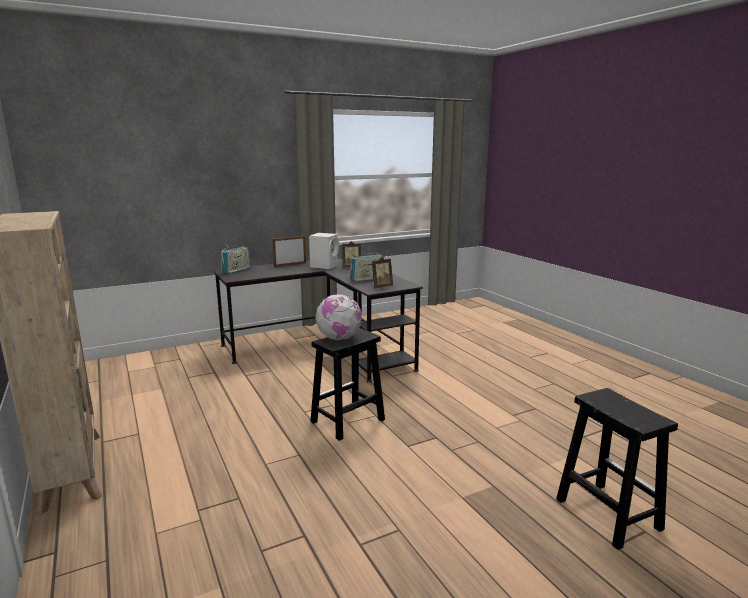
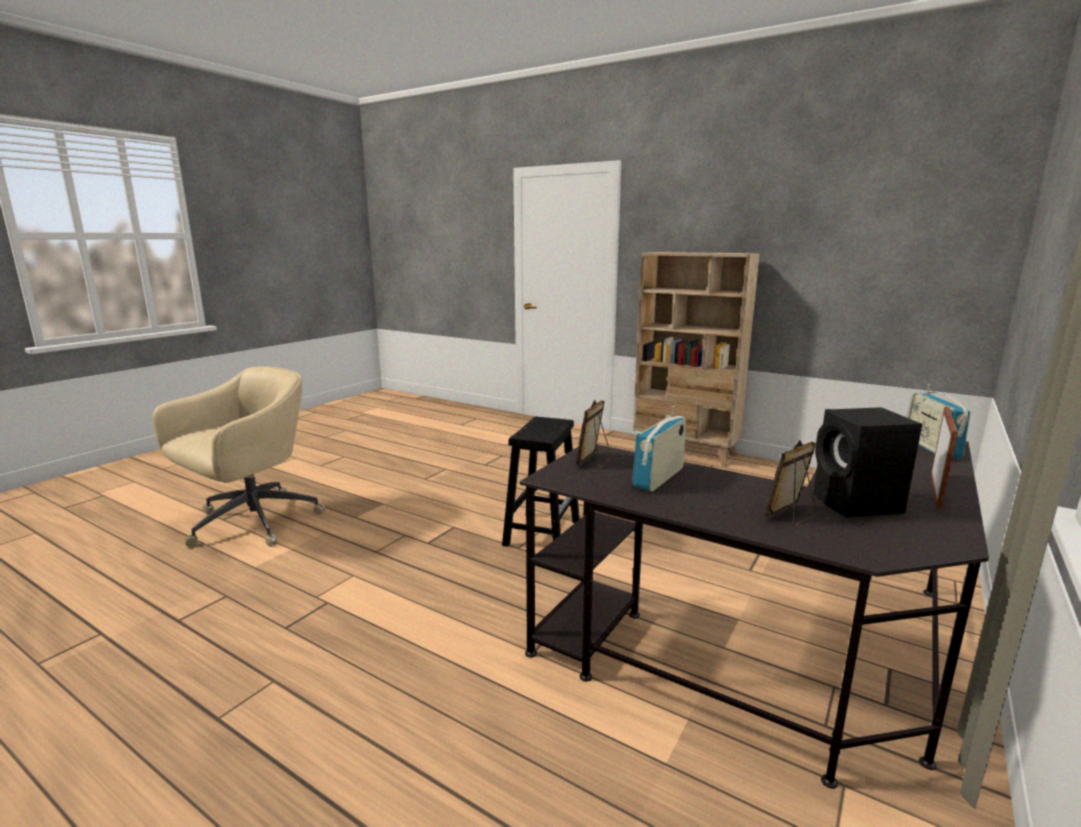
camera: 150 degrees right, 0 degrees up
(325, 266) = (857, 505): white speaker -> black speaker
(339, 338) = (550, 427): globe -> none
(606, 513) = (251, 522): black stool -> beige office chair

